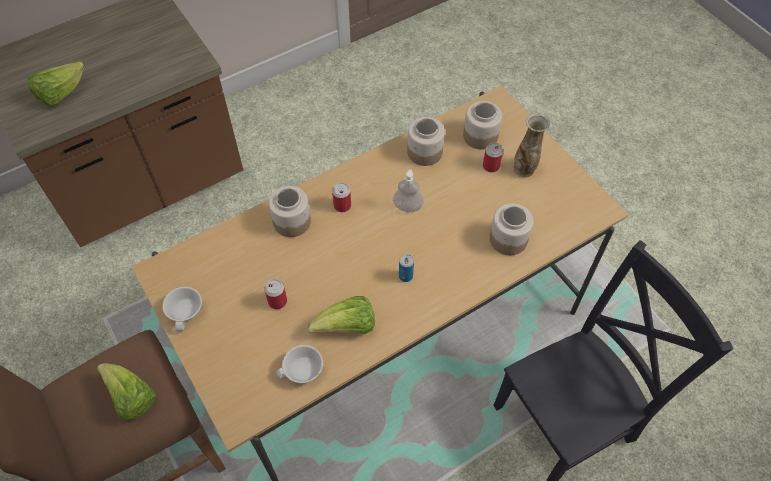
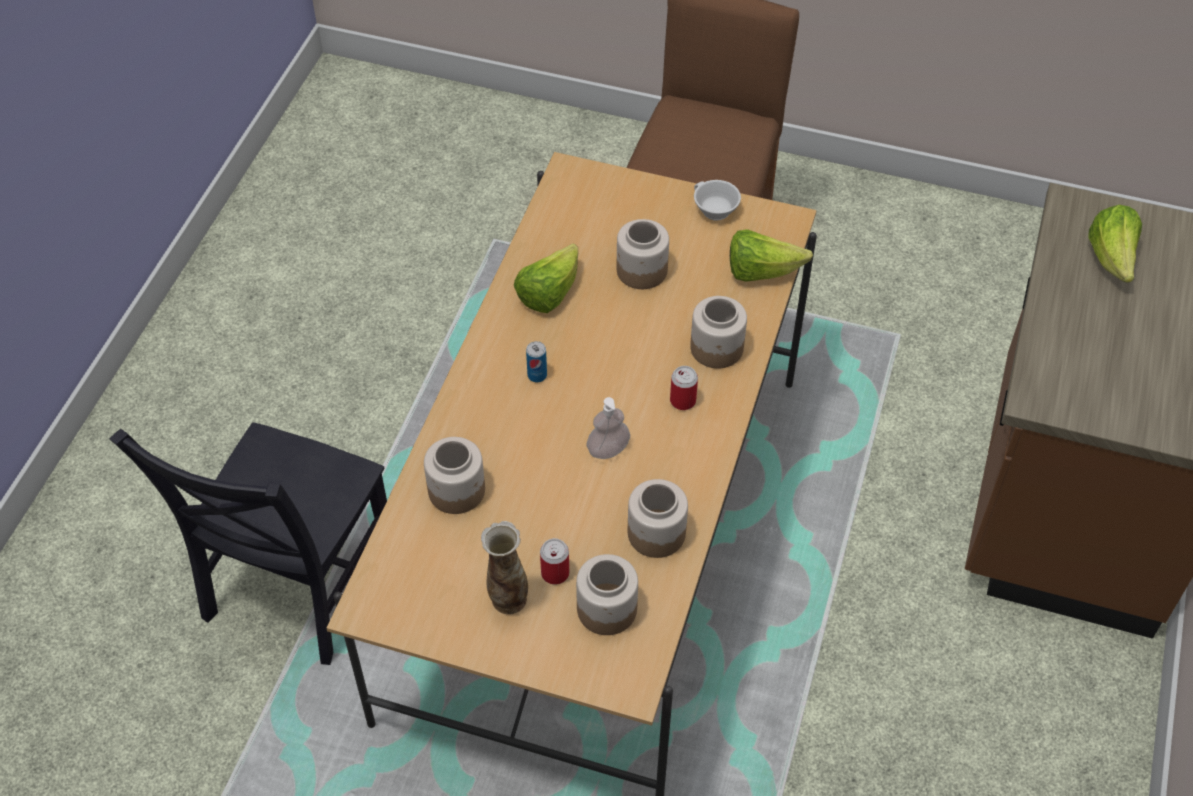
camera: 140 degrees right, 5 degrees down
(131, 397) = (688, 150): lettuce -> lettuce (761, 271)
(277, 301) = (641, 271): can -> jar
(303, 372) = (551, 235): white cup -> none

